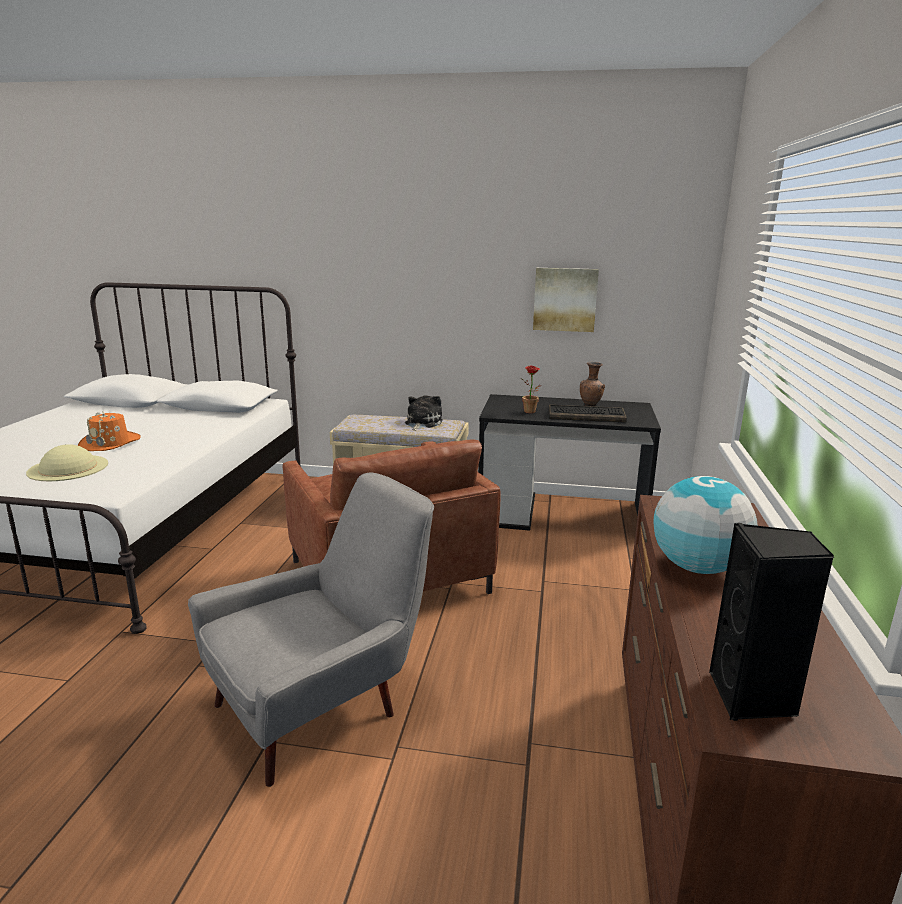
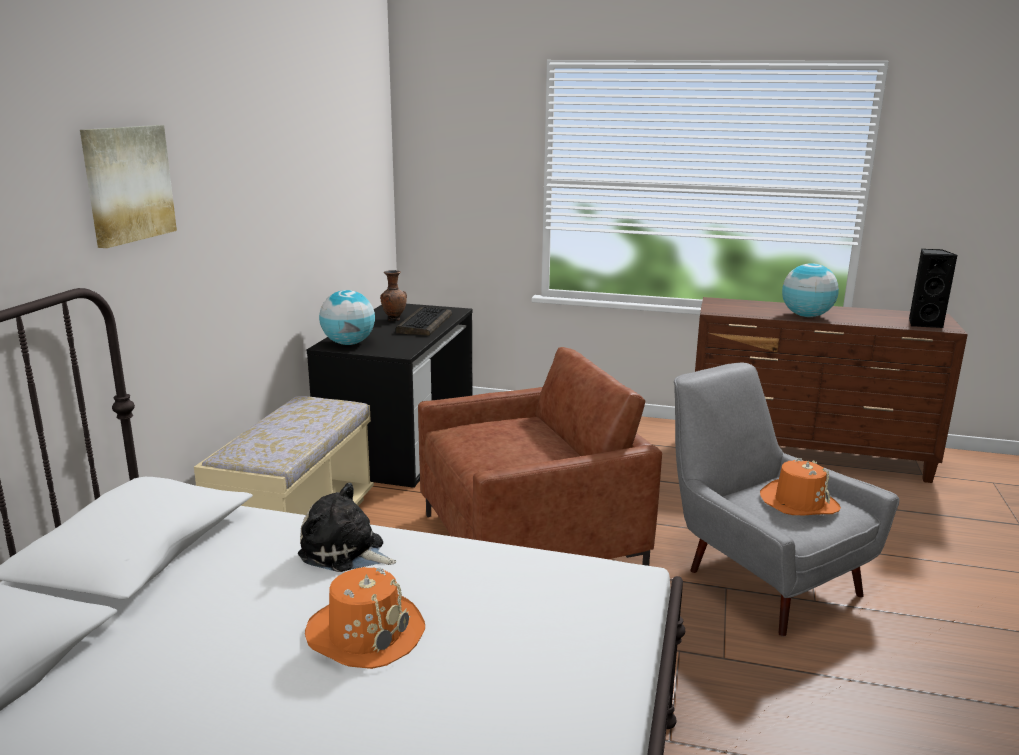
camera: 85 degrees left, 0 degrees up
(68, 468) = (512, 648): beige hat -> none
(290, 632) = (798, 502): none -> orange hat
(422, 423) = (302, 415): plush toy -> plush toy (345, 552)
(509, 401) = (348, 343): none -> globe
(531, 412) = (400, 339): potted plant -> none
(565, 299) = (332, 212): picture -> picture (127, 184)

